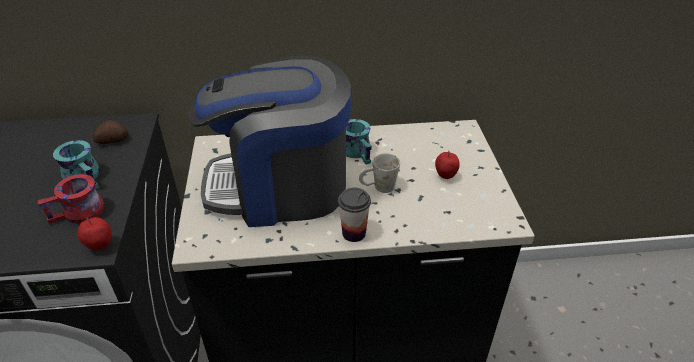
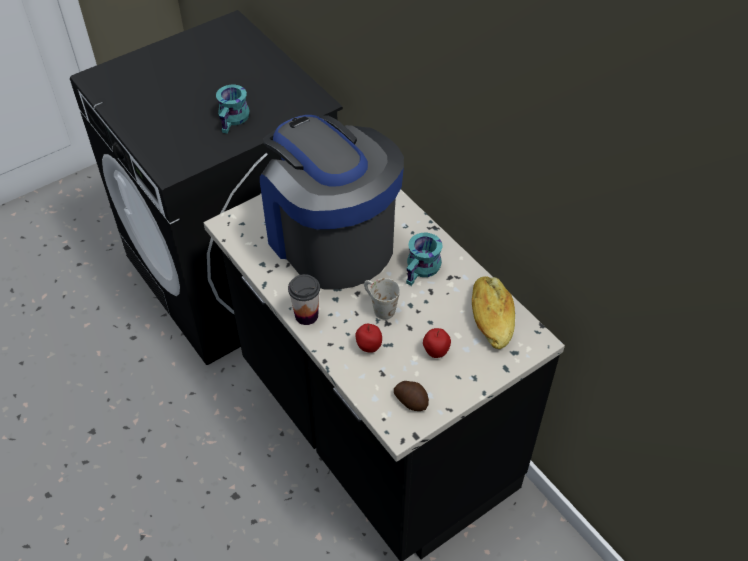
camera: 60 degrees right, 10 degrees up
(79, 215) = (193, 142): red mug -> none
(100, 246) = (172, 173): apple -> apple (369, 348)
(112, 140) = (285, 104): potato -> potato (411, 400)
(431, 139) = (490, 318): none -> bread

